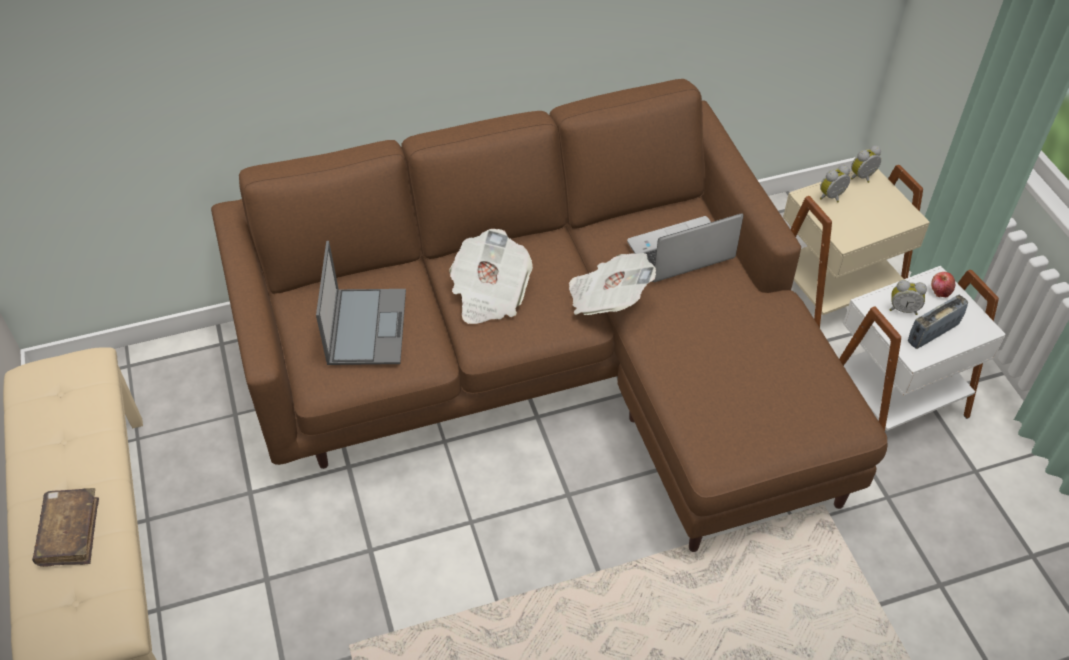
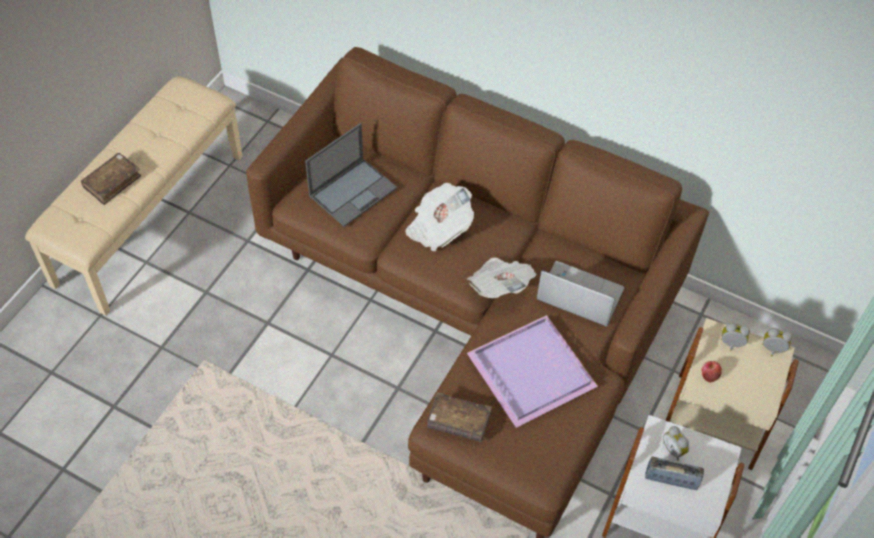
camera: 45 degrees right, 5 degrees up
(728, 439) = (458, 422): none -> brown book
(729, 343) = (534, 372): none -> purple tray
(940, 291) = (715, 461): apple -> apple (709, 375)

